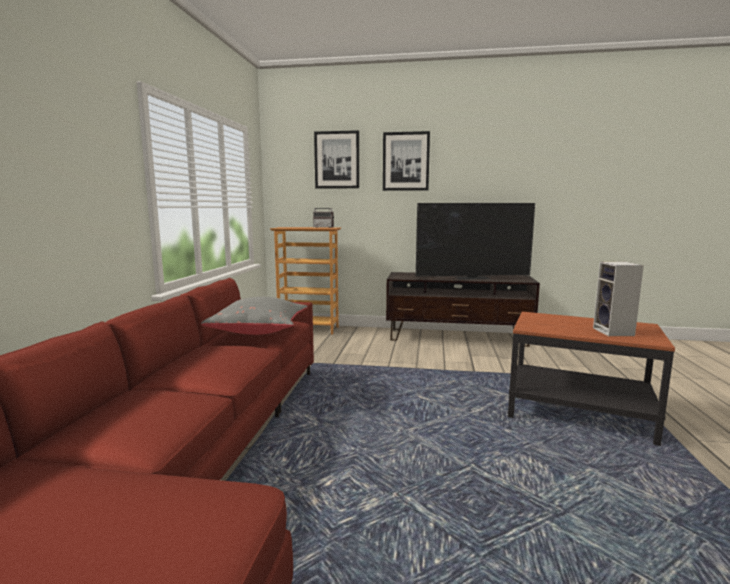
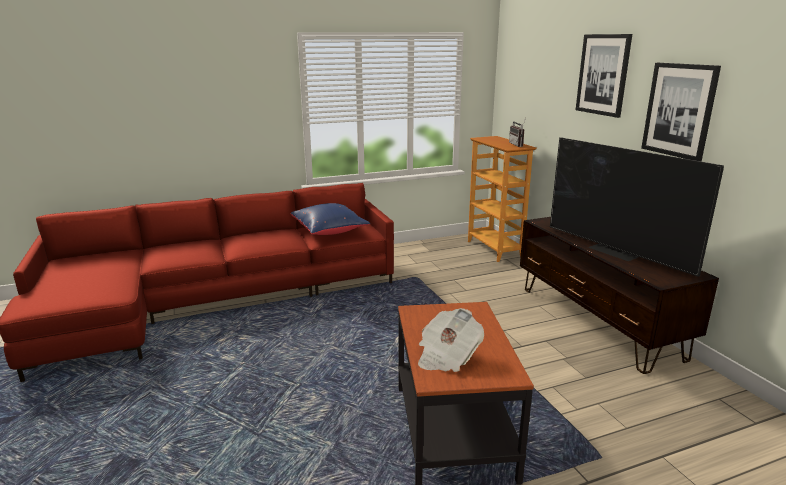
camera: 60 degrees right, 10 degrees up
(260, 331) = (330, 231): grey pillow -> blue pillow
(337, 160) = (545, 66): picture -> picture (679, 110)
(614, 332) = (447, 356): speaker -> newspaper

